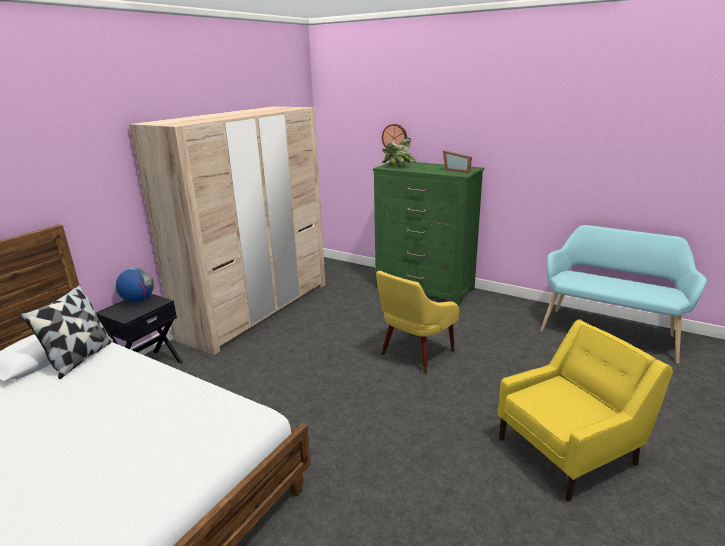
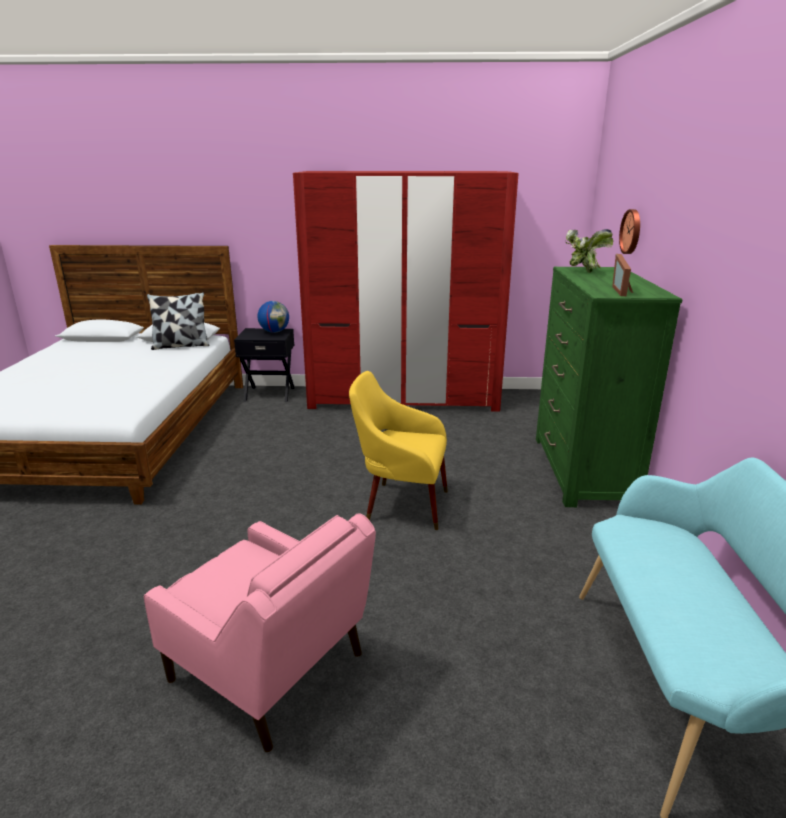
camera: 60 degrees right, 0 degrees up
(257, 309) = (404, 398): beige wardrobe -> red wardrobe
(568, 450) = (269, 670): yellow armchair -> pink armchair

